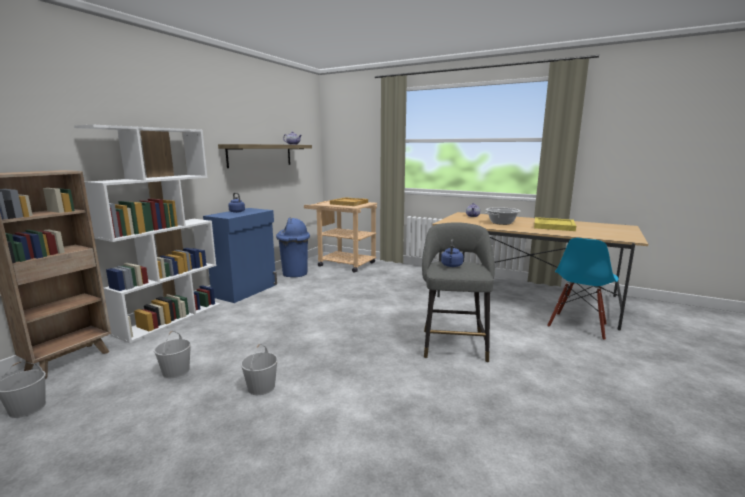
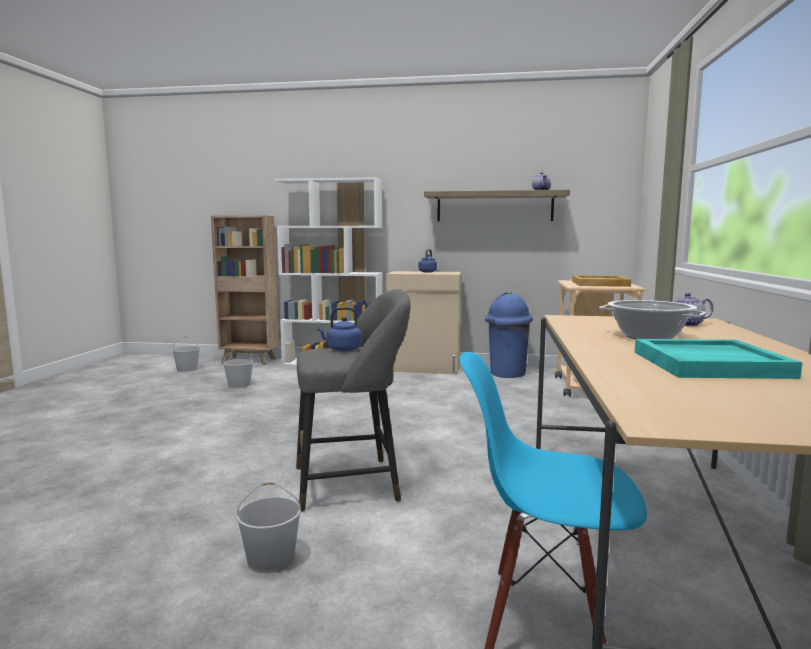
camera: 70 degrees right, 5 degrees down
(246, 291) = (424, 368): blue cabinet -> beige cabinet
(261, 387) = (216, 412): white bucket -> white bucket (272, 558)
(553, 226) = (709, 364): yellow tray -> turquoise tray

